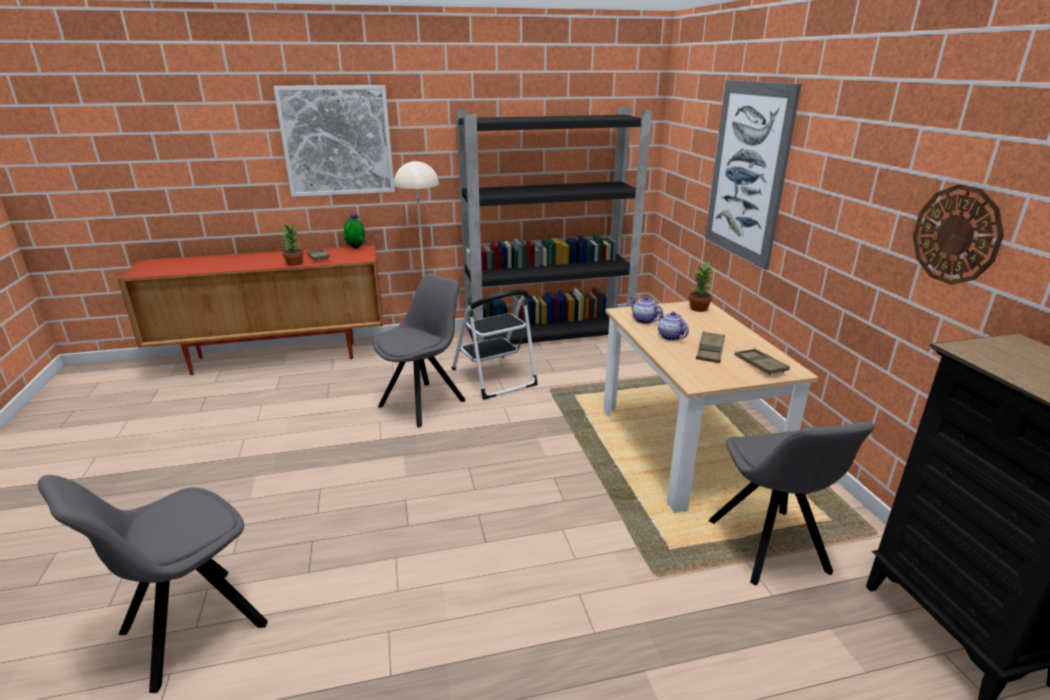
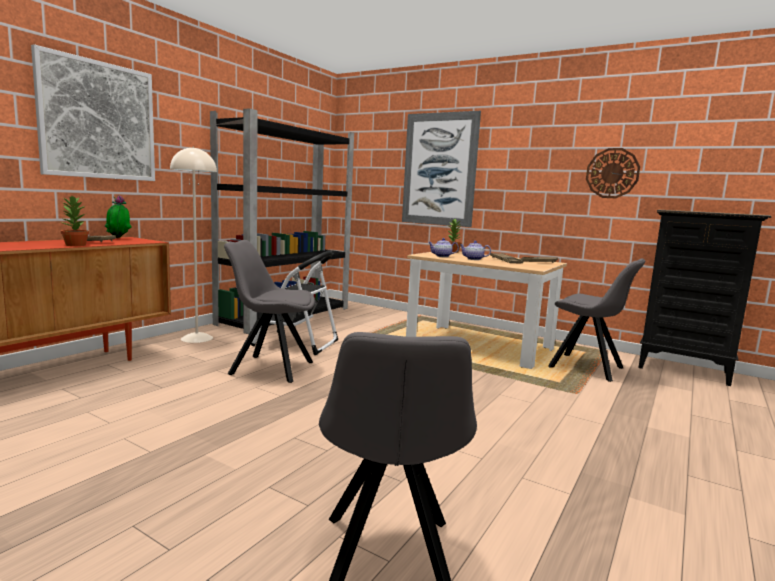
camera: 45 degrees left, 15 degrees down
(423, 403) = (271, 368): grey chair -> grey chair turned 75 degrees counterclockwise

